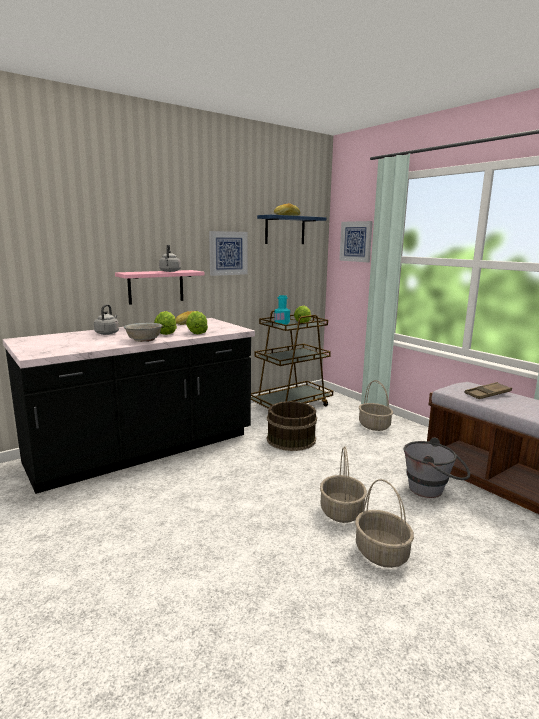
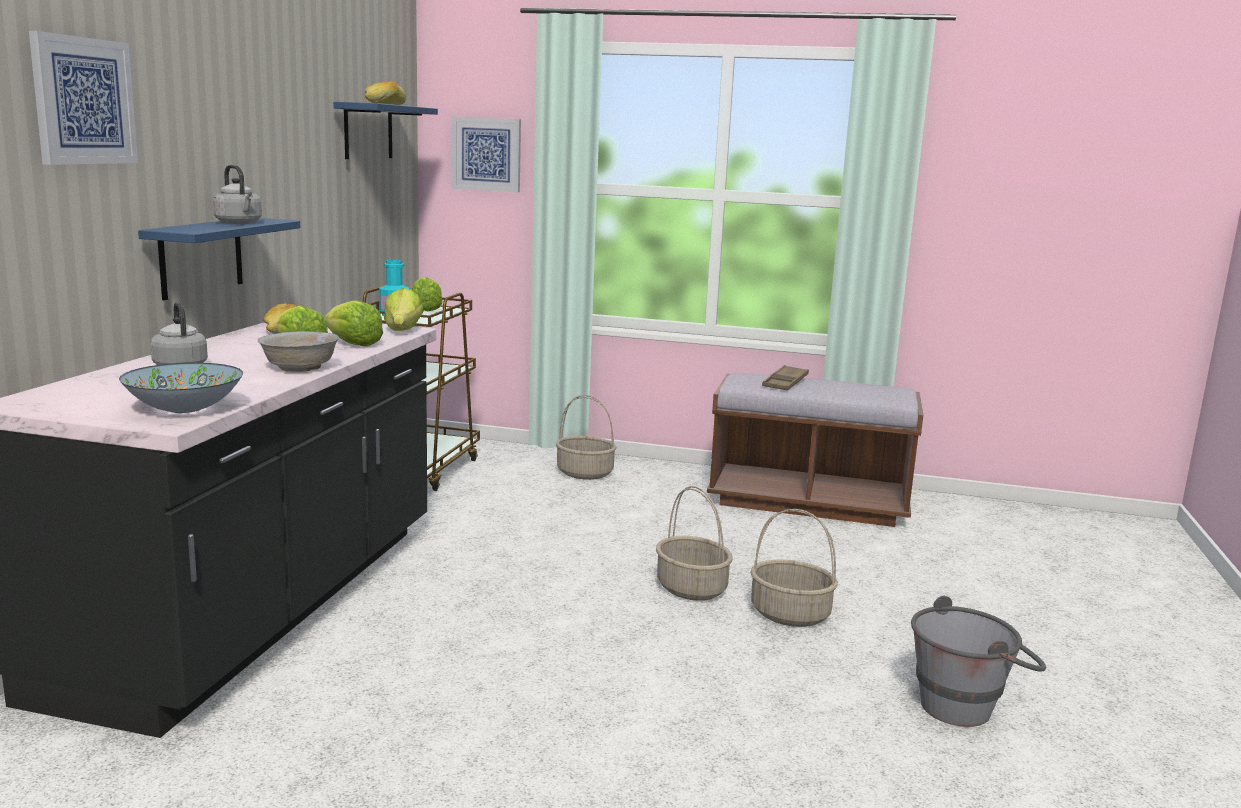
camera: 40 degrees left, 0 degrees up
(54, 350) = (184, 409): none -> bowl
(156, 286) = (201, 257): pink shelf -> blue shelf
(228, 253) = (298, 179): picture -> picture (83, 101)
(235, 329) = (403, 331): none -> lettuce
(290, 439) = (493, 521): brown bucket -> none
(433, 490) = (756, 532): grey bucket -> grey bucket (968, 705)

